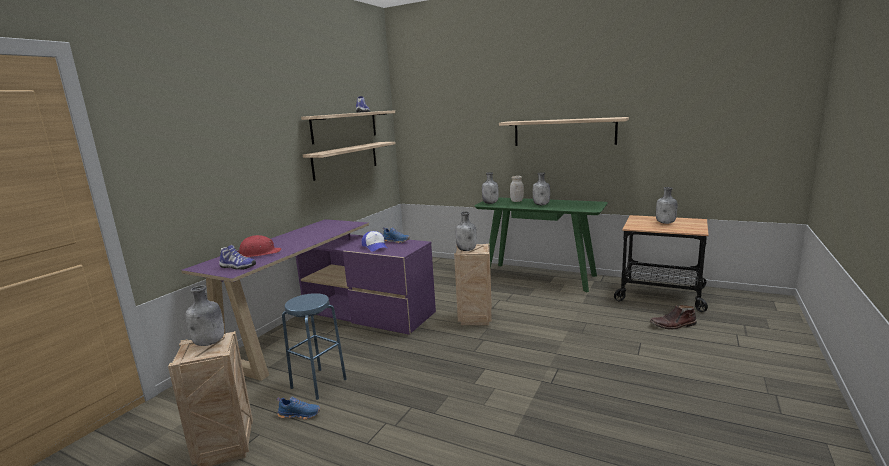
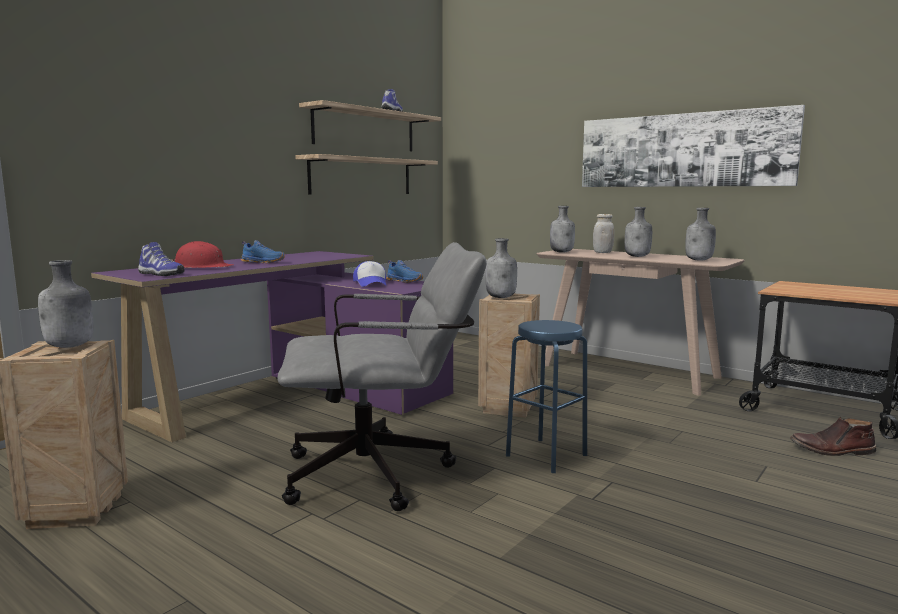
camera: 10 degrees right, 5 degrees down
(300, 414) = (198, 486): blue shoe -> blue shoe (263, 262)
(318, 383) = (245, 455): blue stool -> blue stool (546, 455)
(417, 384) = (383, 473): none -> grey office chair
(539, 277) = (629, 371): green console table -> beige console table
(564, 132) = (682, 150): shelf -> picture
(666, 223) = (836, 290): grey bottle -> grey bottle (699, 260)

